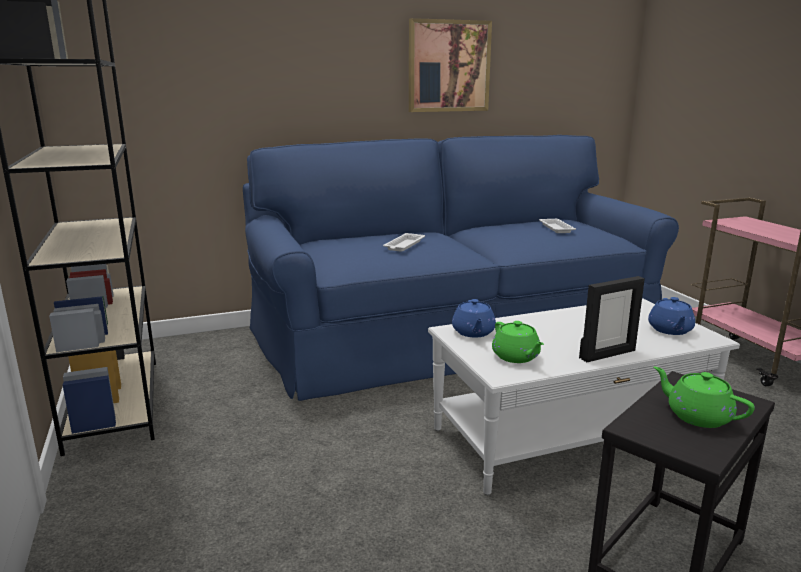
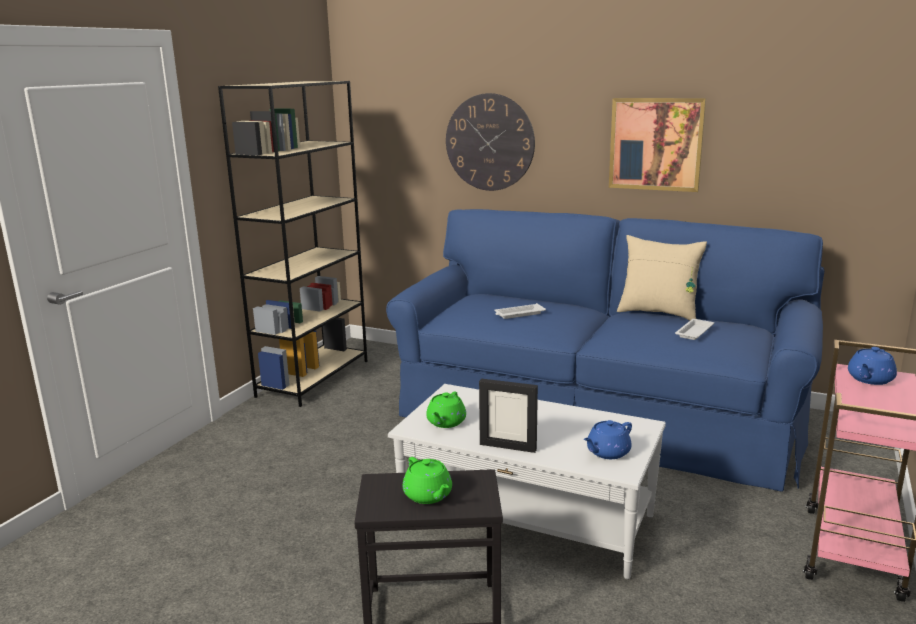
camera: 45 degrees right, 0 degrees up
(274, 69) = (489, 142): none -> wall clock
(473, 332) = (461, 397): blue teapot -> blue teapot (869, 379)
(496, 224) = (658, 314): none -> beige pillow
(697, 416) = (428, 495): green teapot -> green teapot turned 150 degrees clockwise

